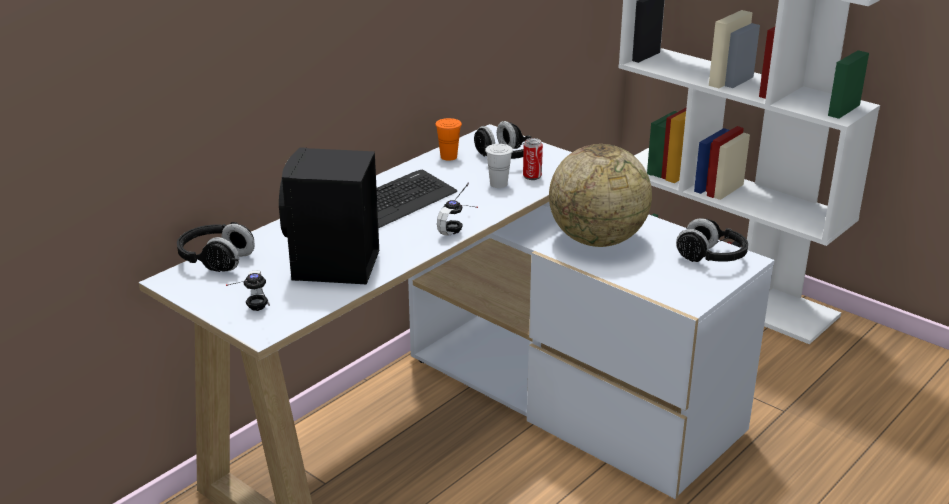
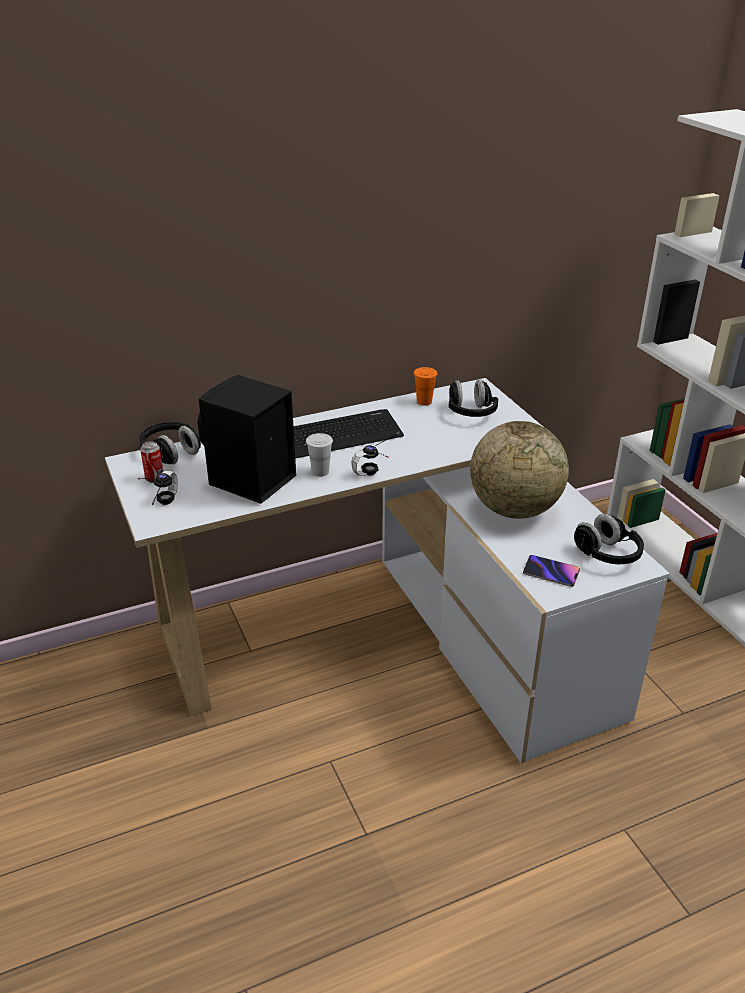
camera: 25 degrees right, 5 degrees up
(498, 184) = (445, 437): white cup -> white cup (320, 472)
(532, 176) = (480, 436): can -> can (154, 478)
(675, 285) = (551, 573): none -> phone

